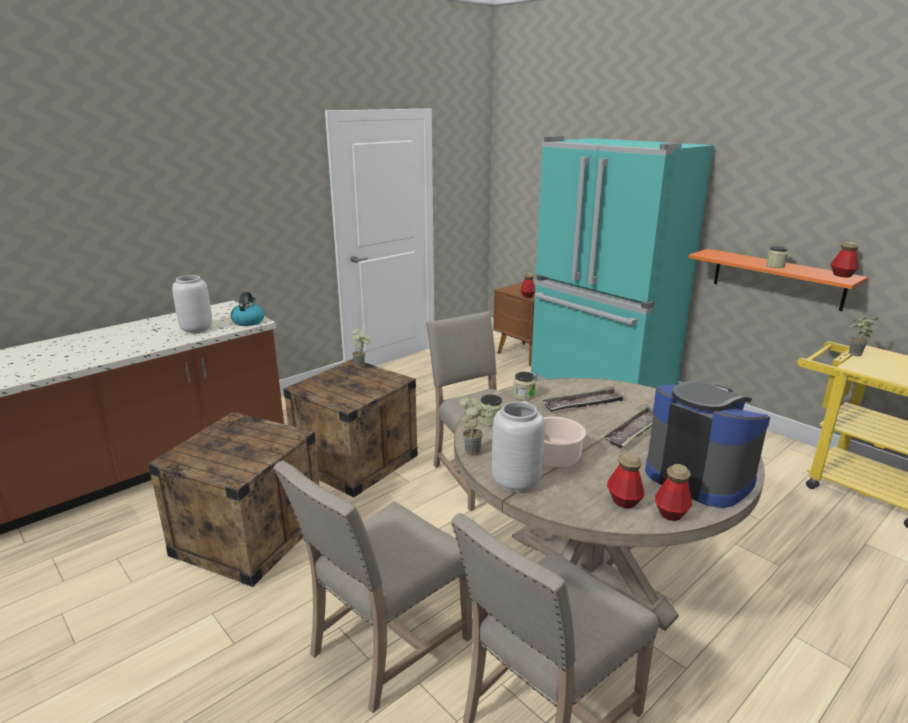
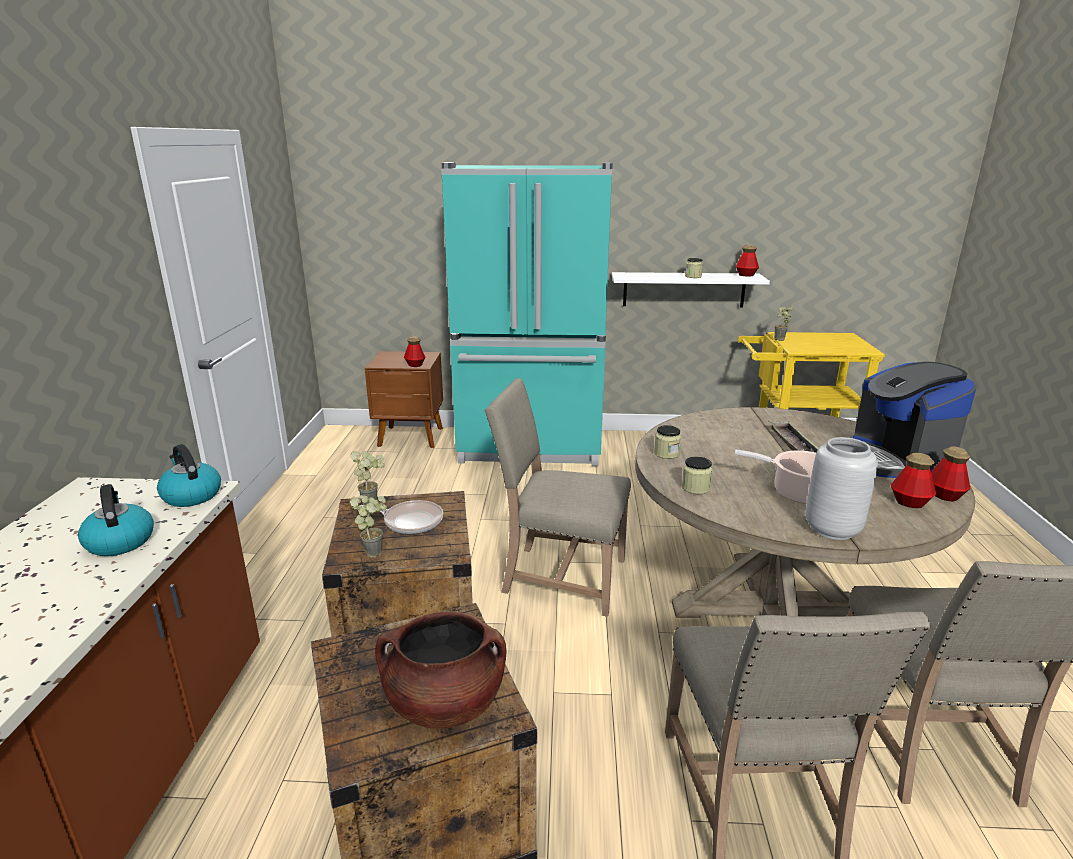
camera: 45 degrees left, 0 degrees up
(196, 330) = (119, 541): grey vase -> kettle
(227, 460) = (444, 704): none -> brown cooking pot
(360, 382) = (410, 521): none -> frying pan
(476, 450) = (747, 520): potted plant -> potted plant (375, 550)
(583, 404) = (720, 441): tray -> none
(698, 477) = (897, 461): coffee machine -> coffee machine turned 105 degrees counterclockwise
(777, 279) = (683, 289): orange shelf -> white shelf

